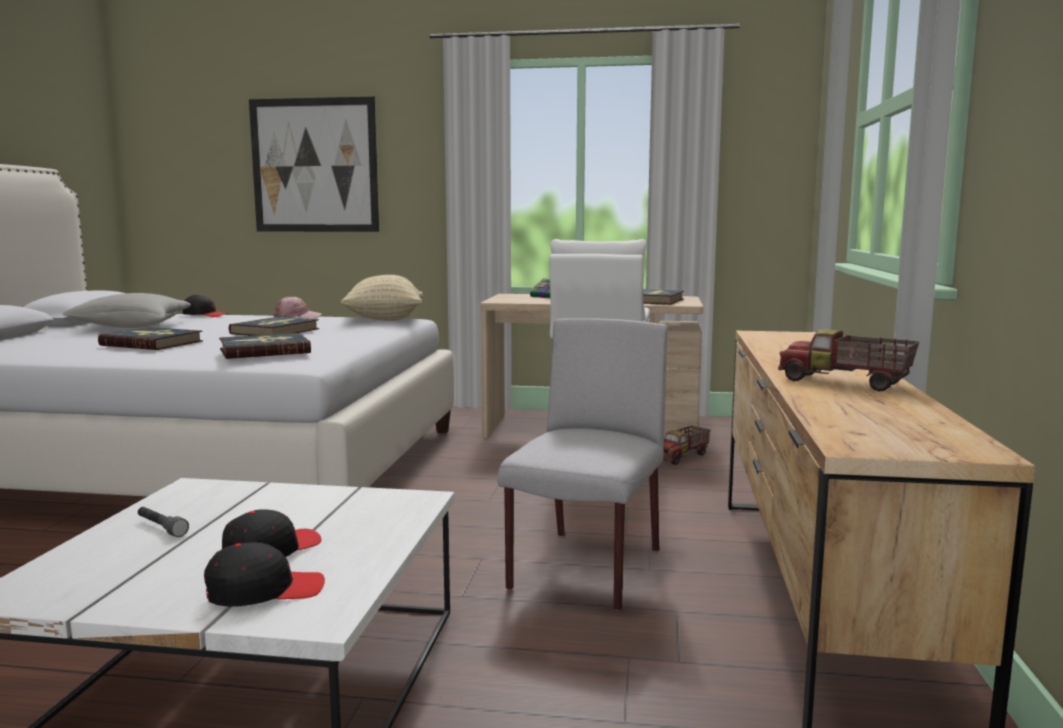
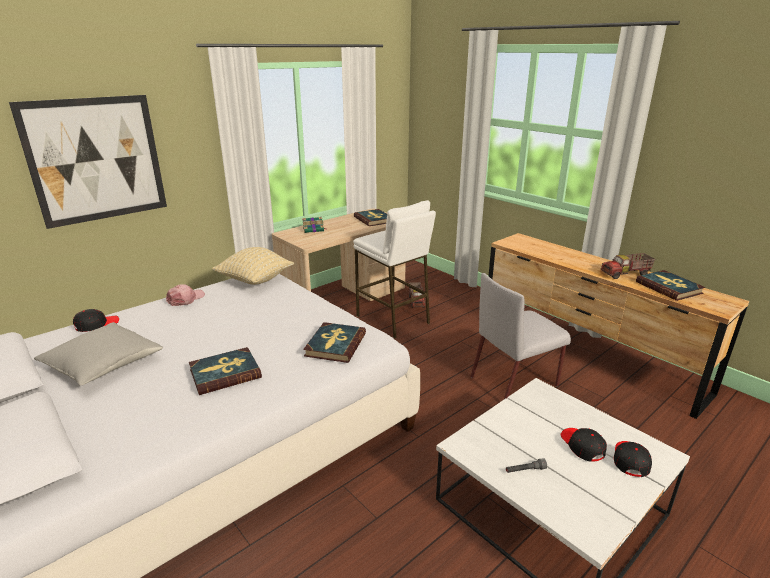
camera: 50 degrees left, 15 degrees up
(275, 331) = (250, 322): book -> book (669, 287)
(585, 570) = (515, 380): grey chair -> grey chair turned 90 degrees counterclockwise

